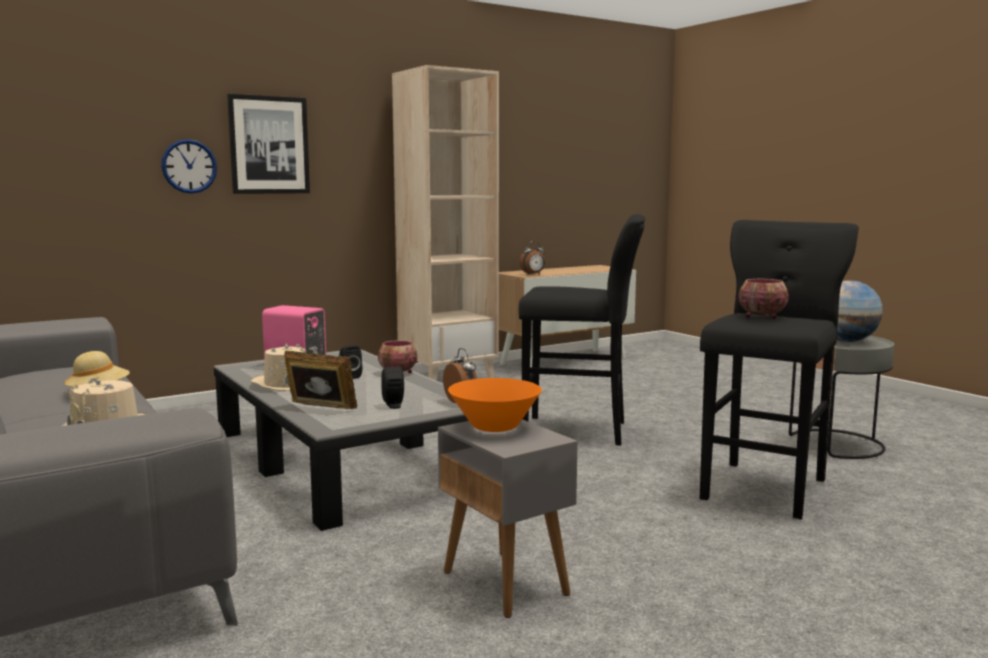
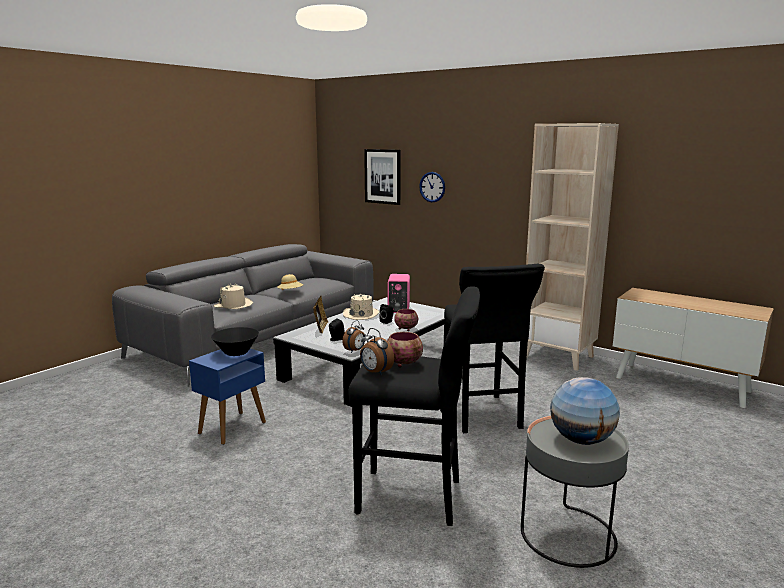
camera: 70 degrees right, 5 degrees up
(269, 145) = (473, 176): picture -> picture (383, 176)
(495, 426) = (236, 353): orange bowl -> black bowl
(506, 583) = (232, 428): grey side table -> blue side table
(533, 274) = (644, 297): alarm clock -> alarm clock (375, 372)

